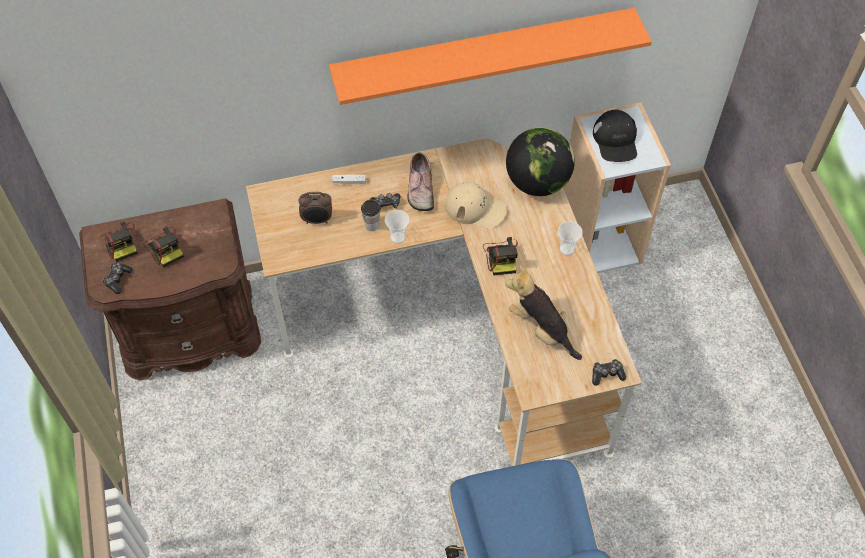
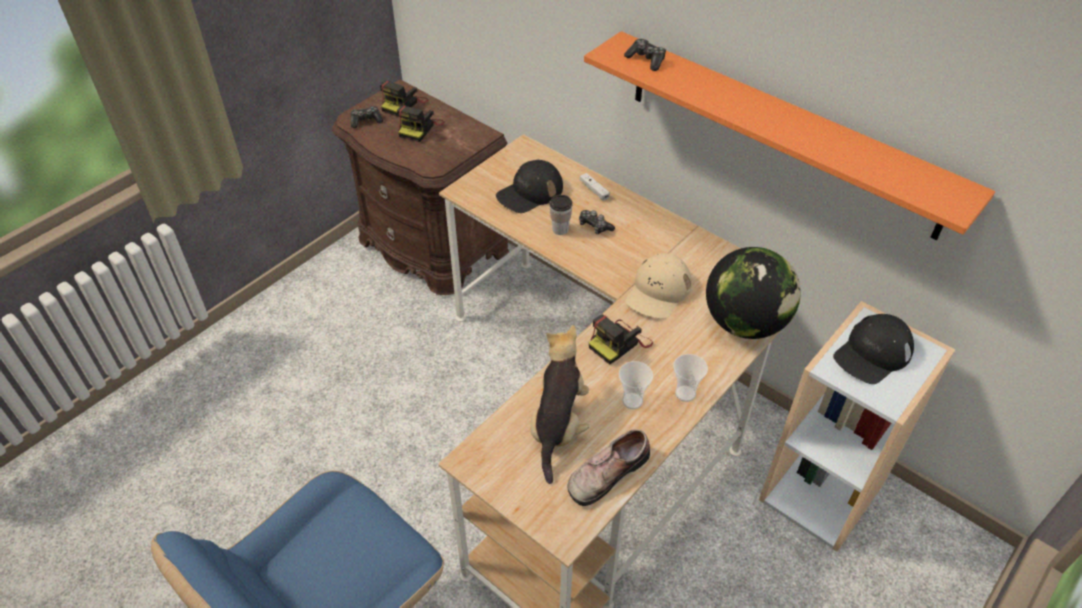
camera: 55 degrees right, 10 degrees down
(317, 220) = (530, 192): alarm clock -> black cap
(397, 237) = (564, 254): cup -> cup (632, 401)
(419, 188) = (637, 239): shoe -> shoe (605, 472)
(475, 208) = (658, 291): beige cap -> beige cap turned 45 degrees clockwise
(606, 374) = (549, 521): game controller -> game controller (646, 60)

